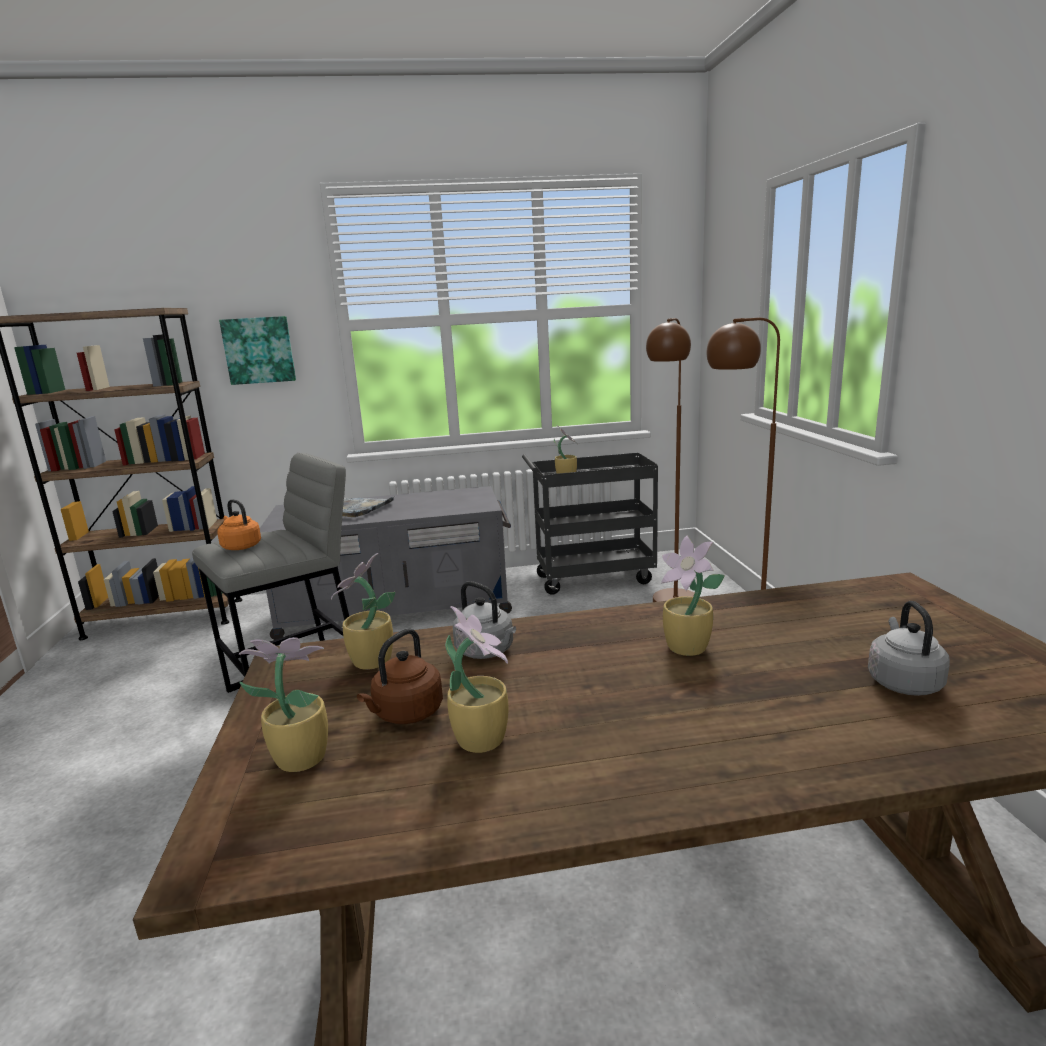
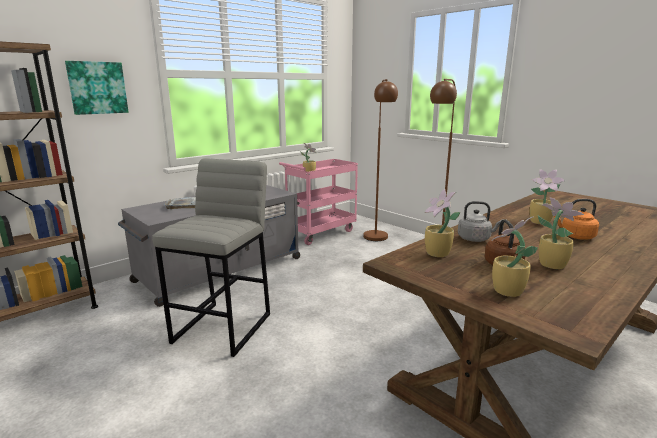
camera: 35 degrees left, 0 degrees up
(240, 546) = (203, 225): orange kettle -> orange kettle (575, 236)
(591, 580) = (320, 235): grey cart -> pink cart
(903, 681) = (617, 217): grey kettle -> none

